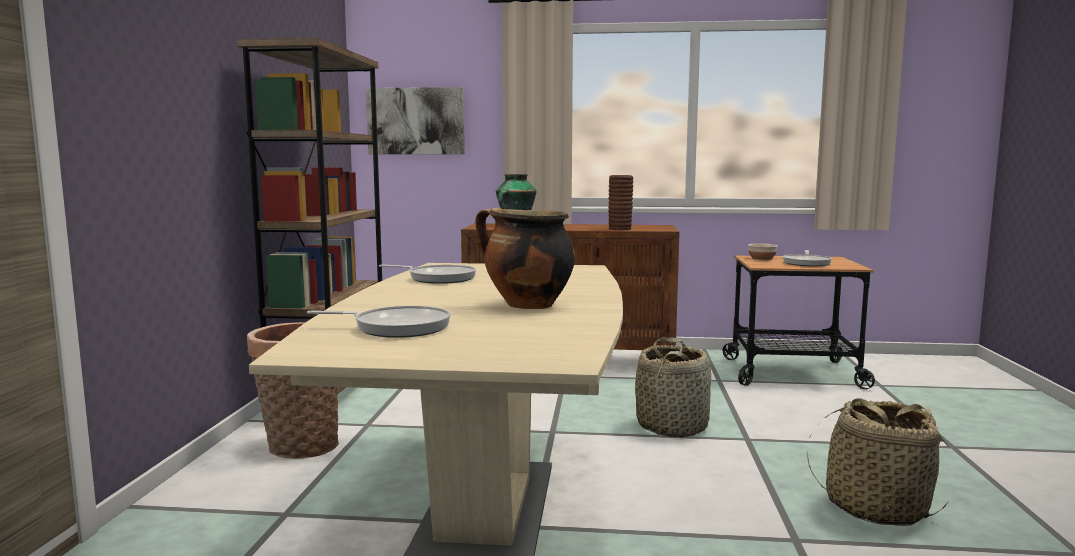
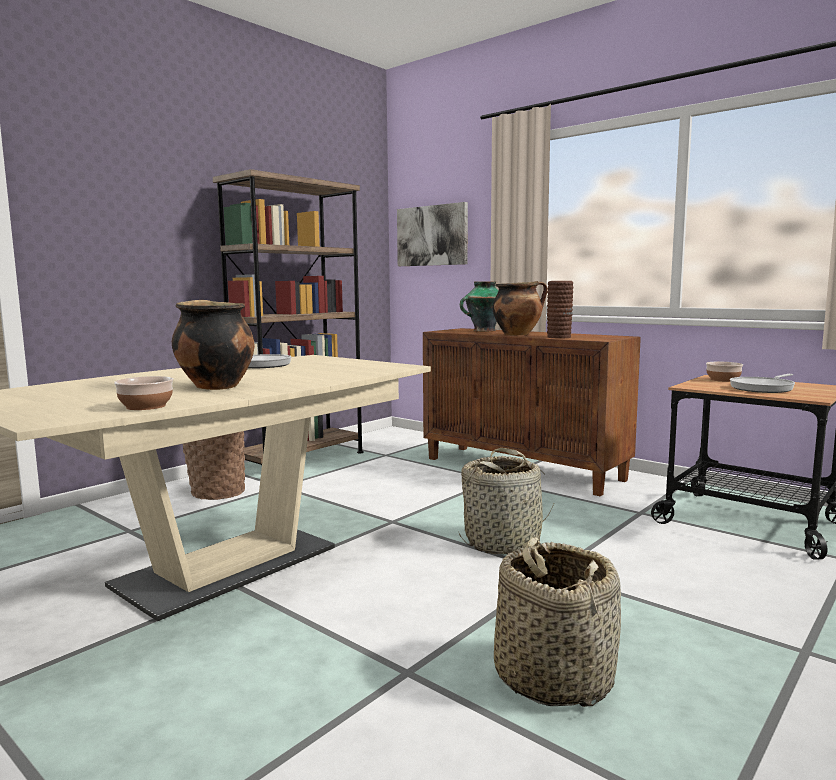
camera: 35 degrees right, 0 degrees up
(396, 327) = (78, 390): frying pan -> none
(570, 228) = (518, 334): none -> cooking pot
(575, 332) = (145, 406): none -> bowl

